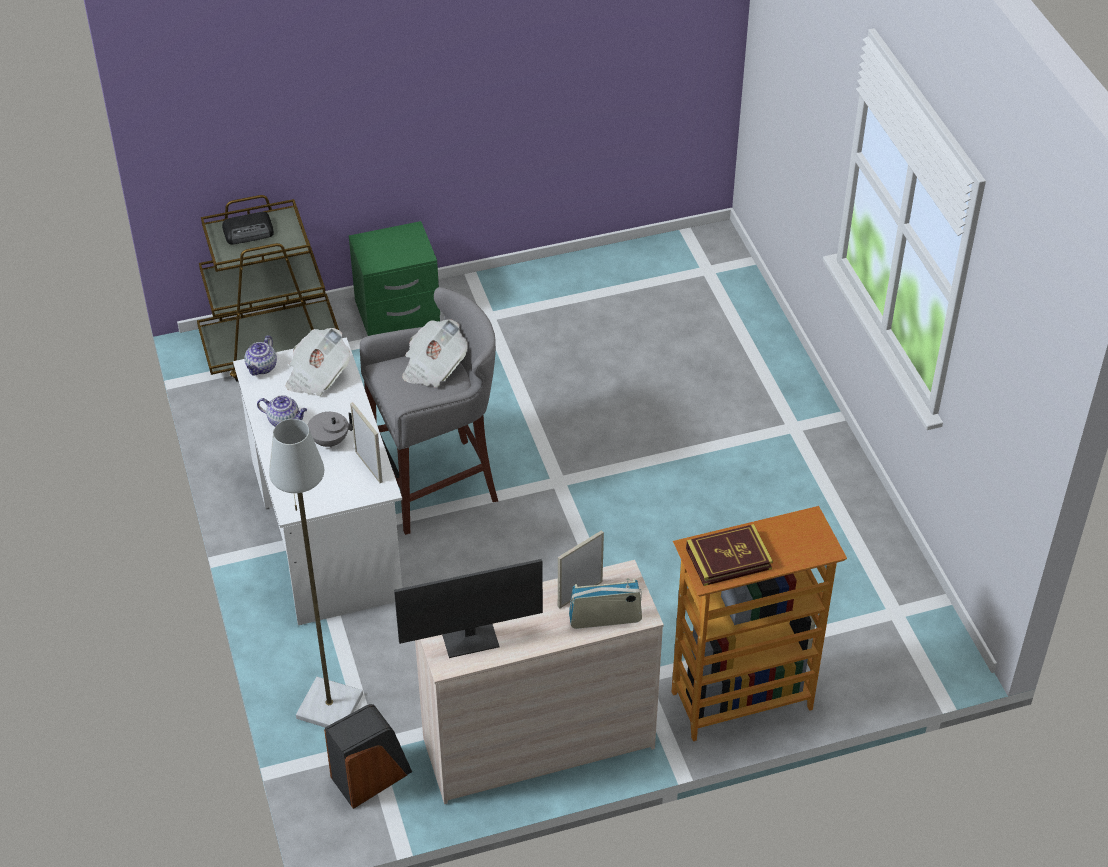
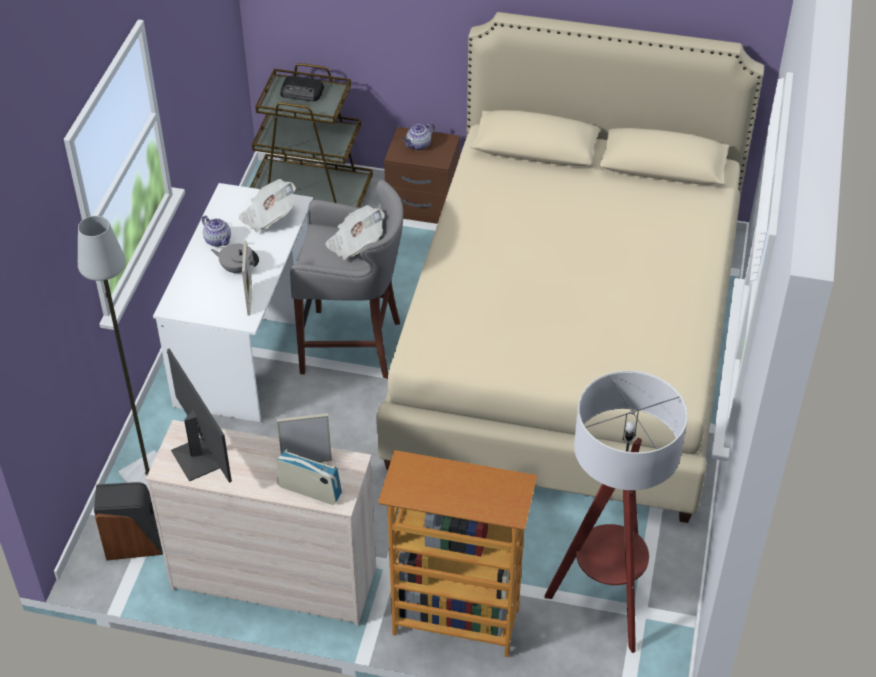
camera: 30 degrees right, 0 degrees up
(262, 368) = (234, 195): teapot -> teapot (418, 145)
(398, 313) = (422, 206): green nightstand -> brown nightstand
(470, 638) = (198, 457): monitor -> monitor turned 135 degrees counterclockwise
(647, 393) = (568, 344): none -> beige bed
(728, 558) = (426, 484): book -> none
(861, 619) = (605, 603): none -> floor lamp

